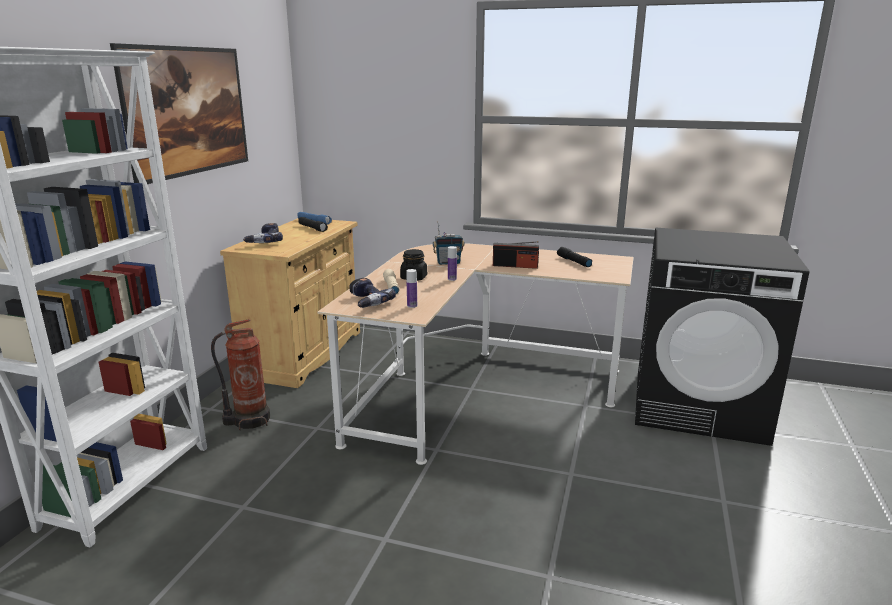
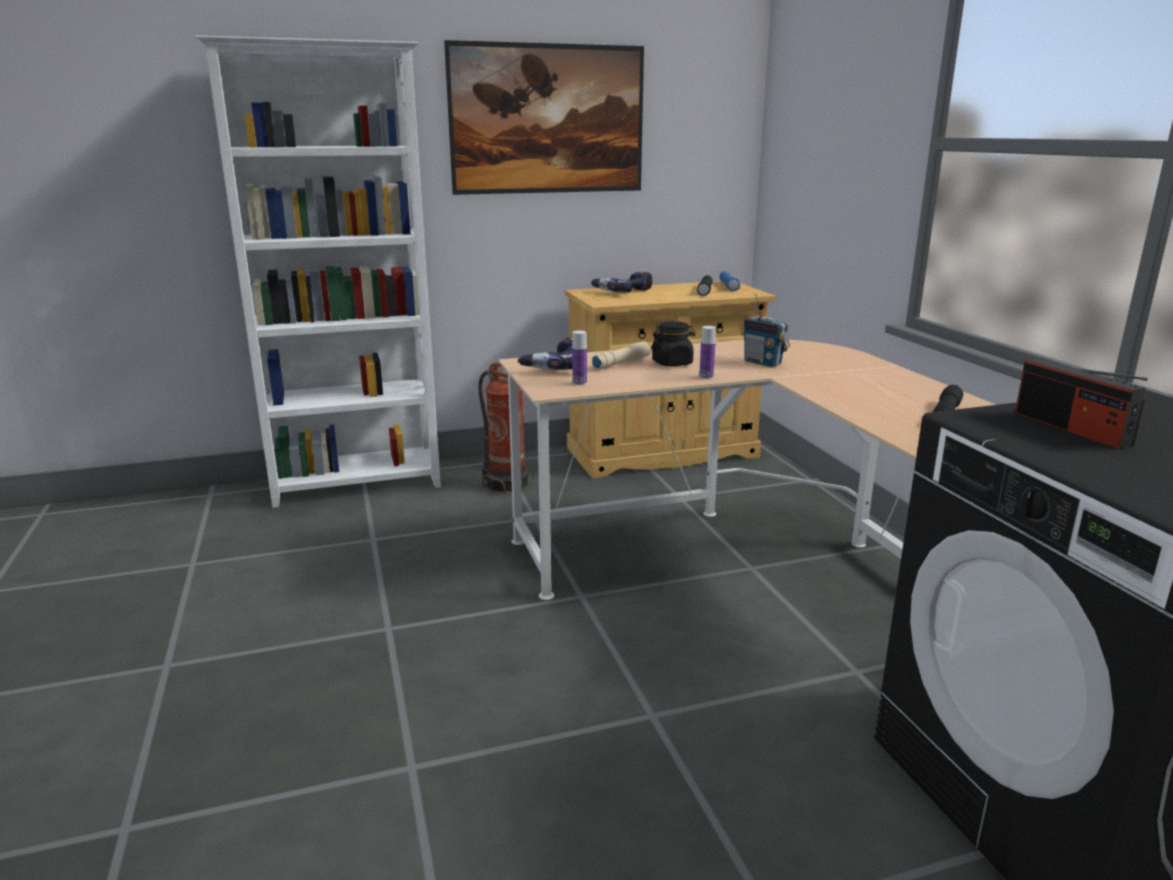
camera: 55 degrees right, 0 degrees up
(515, 266) = (835, 391): radio -> radio (1071, 429)

